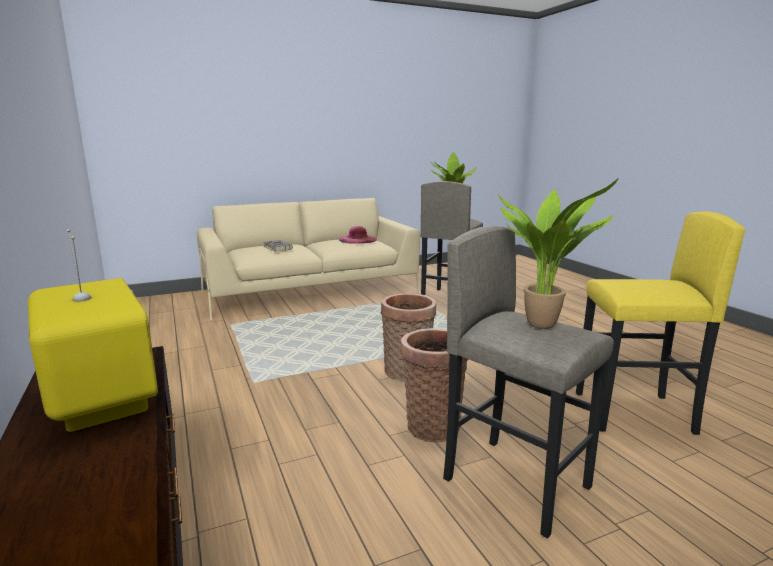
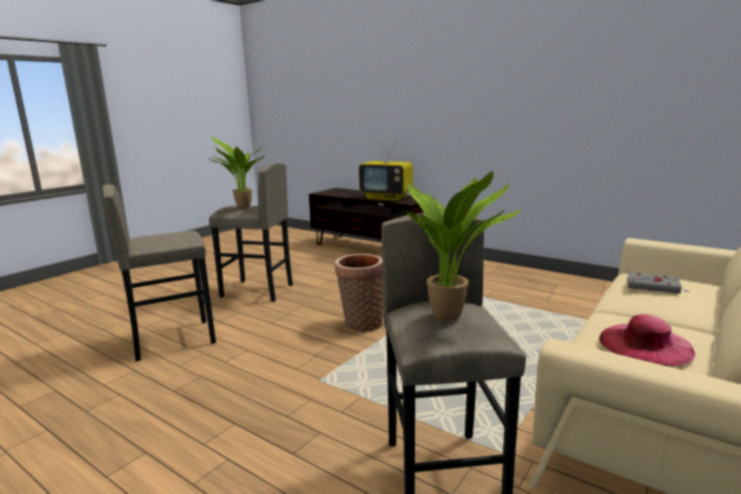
camera: 150 degrees right, 0 degrees up
(432, 425) = (313, 300): basket -> none
(634, 413) = (173, 339): yellow stool -> grey stool

